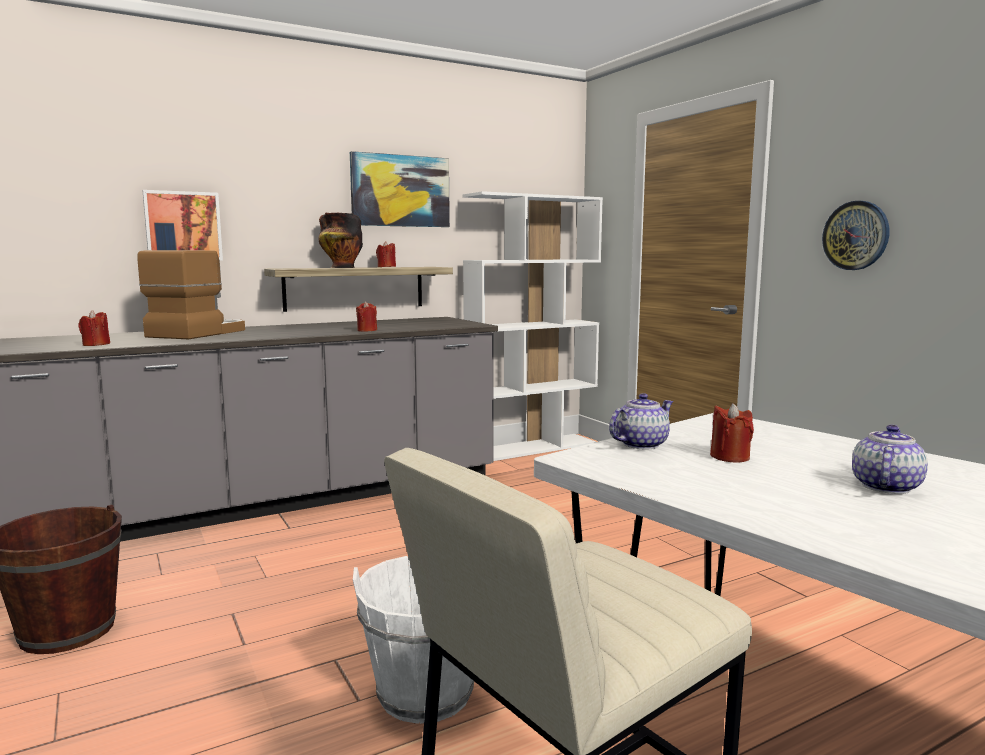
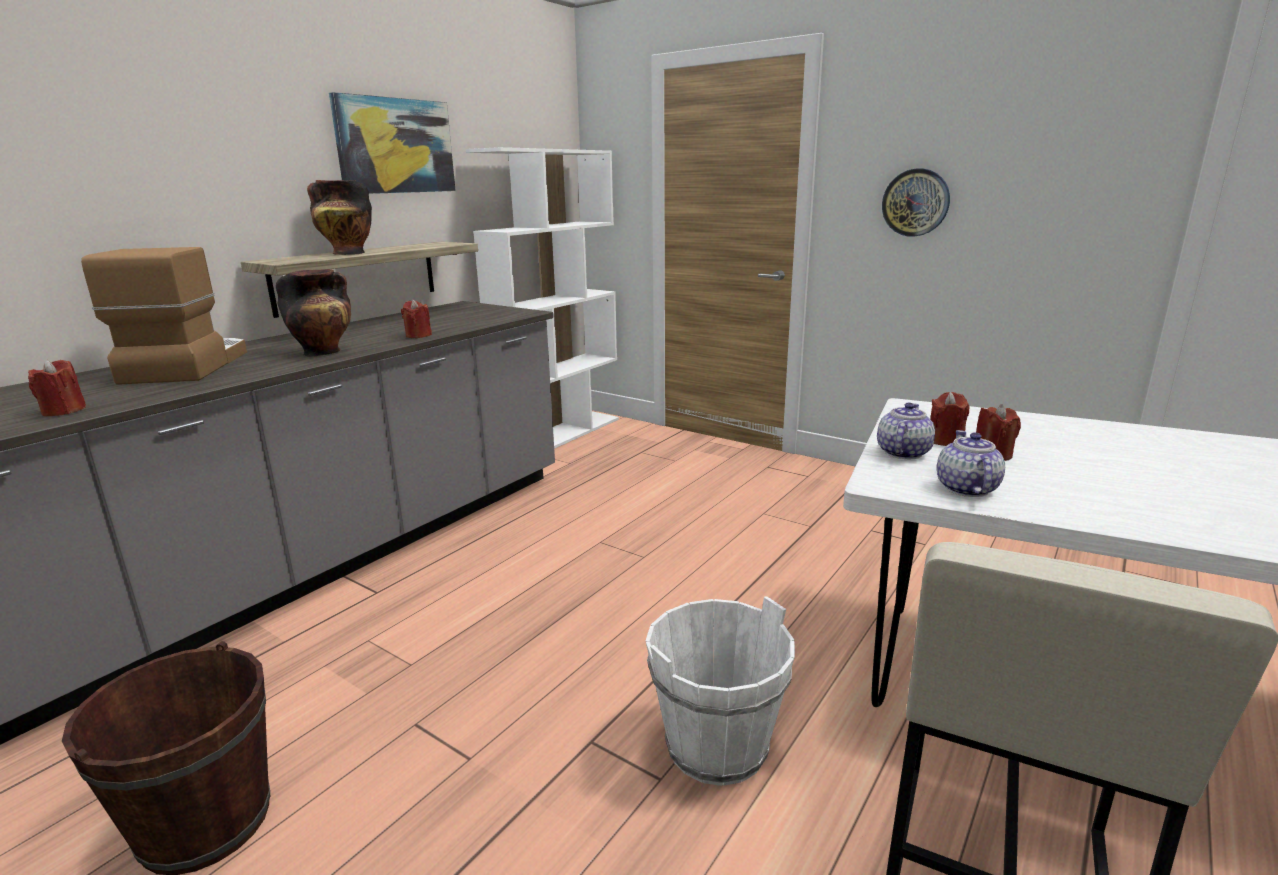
camera: 25 degrees left, 10 degrees up
(183, 226) = (113, 208): picture -> none
(288, 333) = (324, 352): none -> vase
(386, 267) = (397, 247): red candle -> red candle (945, 440)
(885, 487) = (1144, 466): teapot -> teapot (966, 489)

